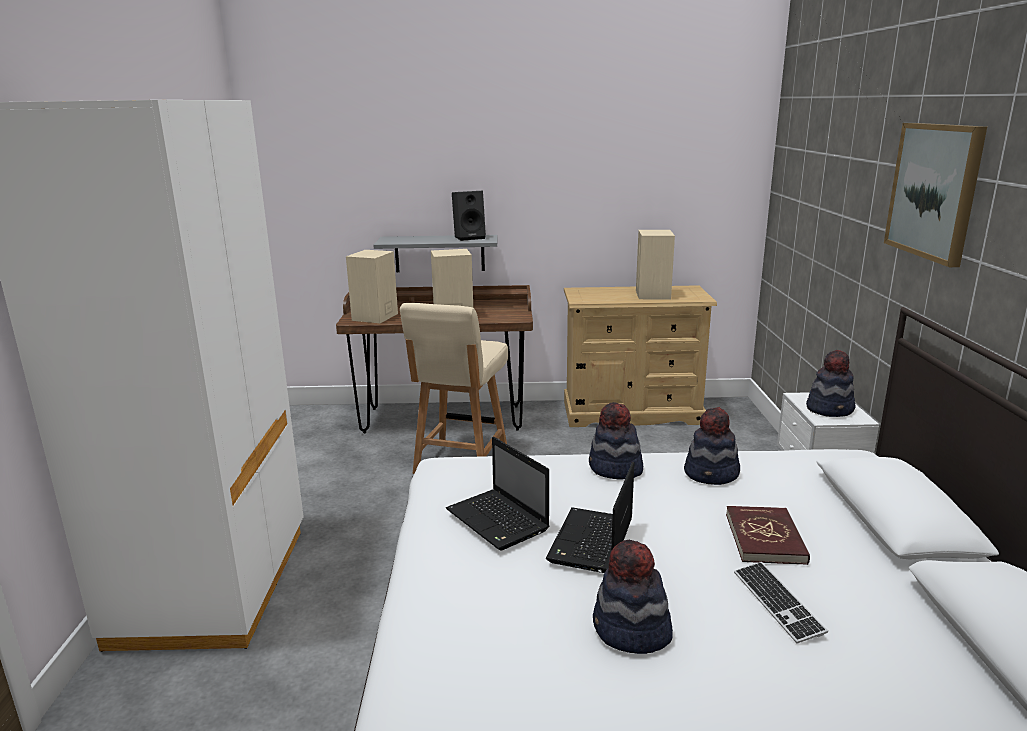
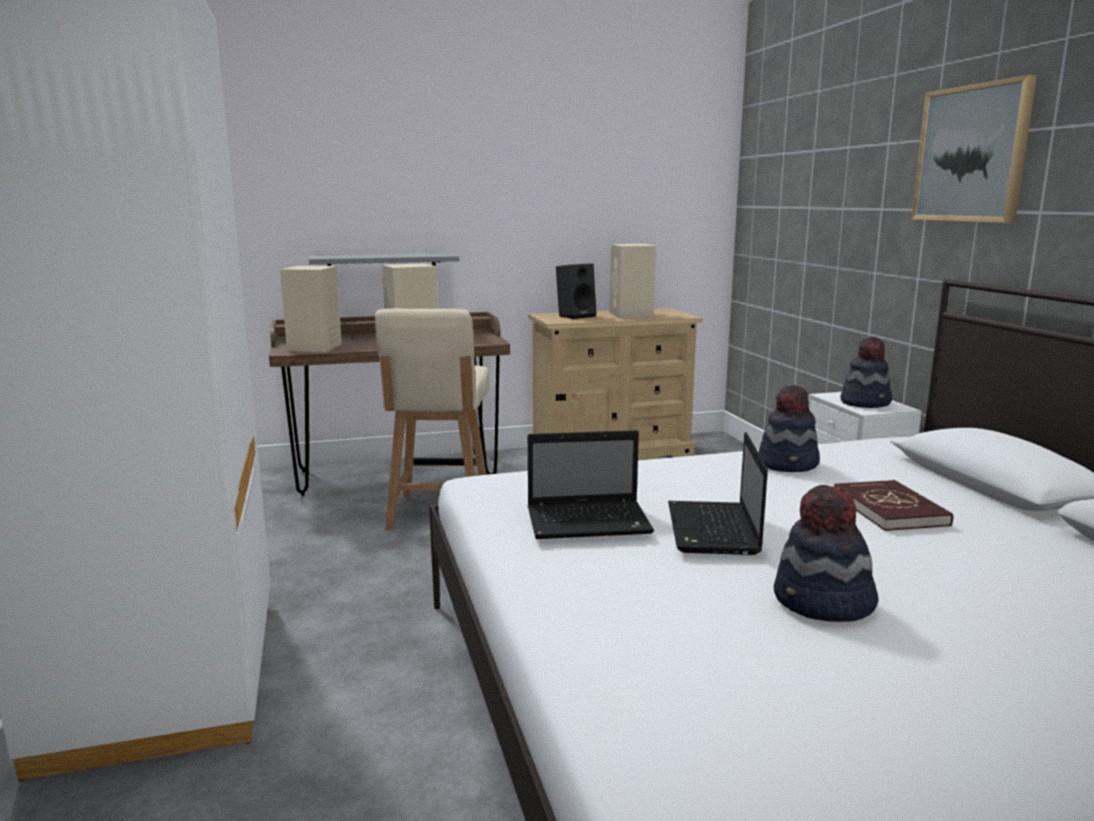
camera: 15 degrees left, 5 degrees down
(470, 237) = (422, 254): black speaker -> black speaker (576, 316)
(499, 521) = (591, 522): laptop -> laptop turned 45 degrees counterclockwise
(615, 469) = (683, 468): hat -> none
(777, 603) = (951, 560): keyboard -> none

